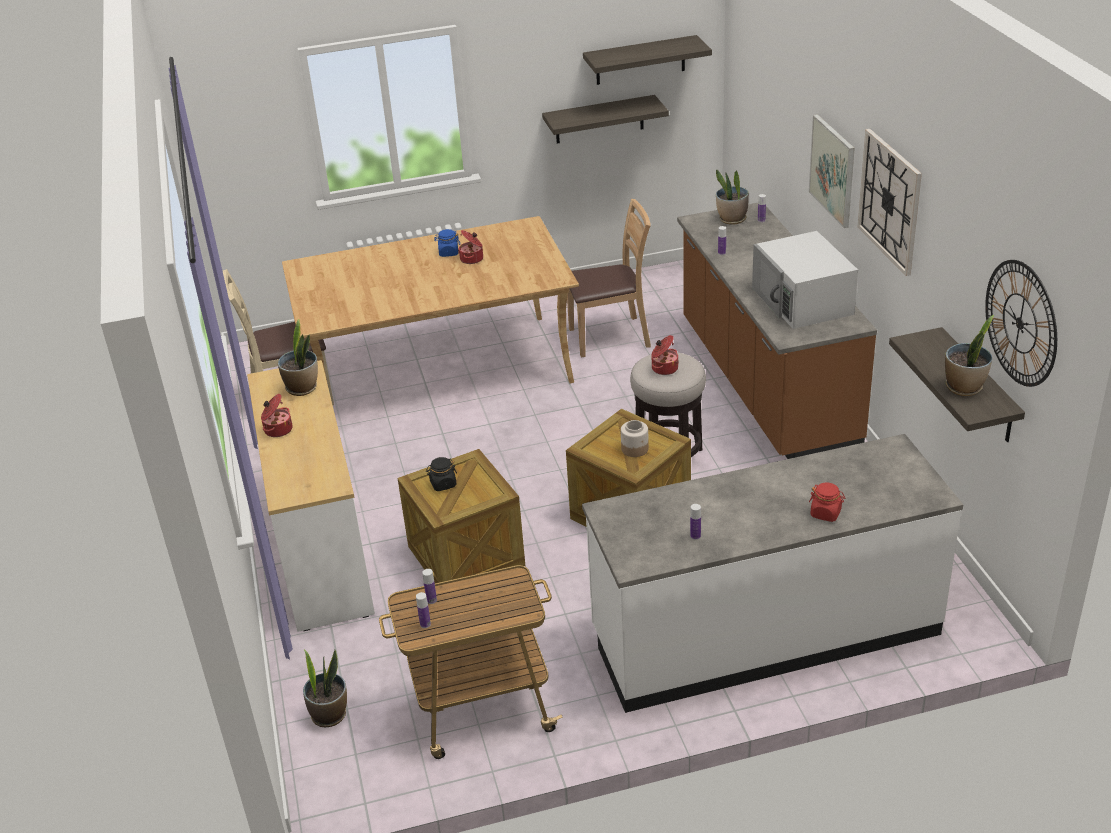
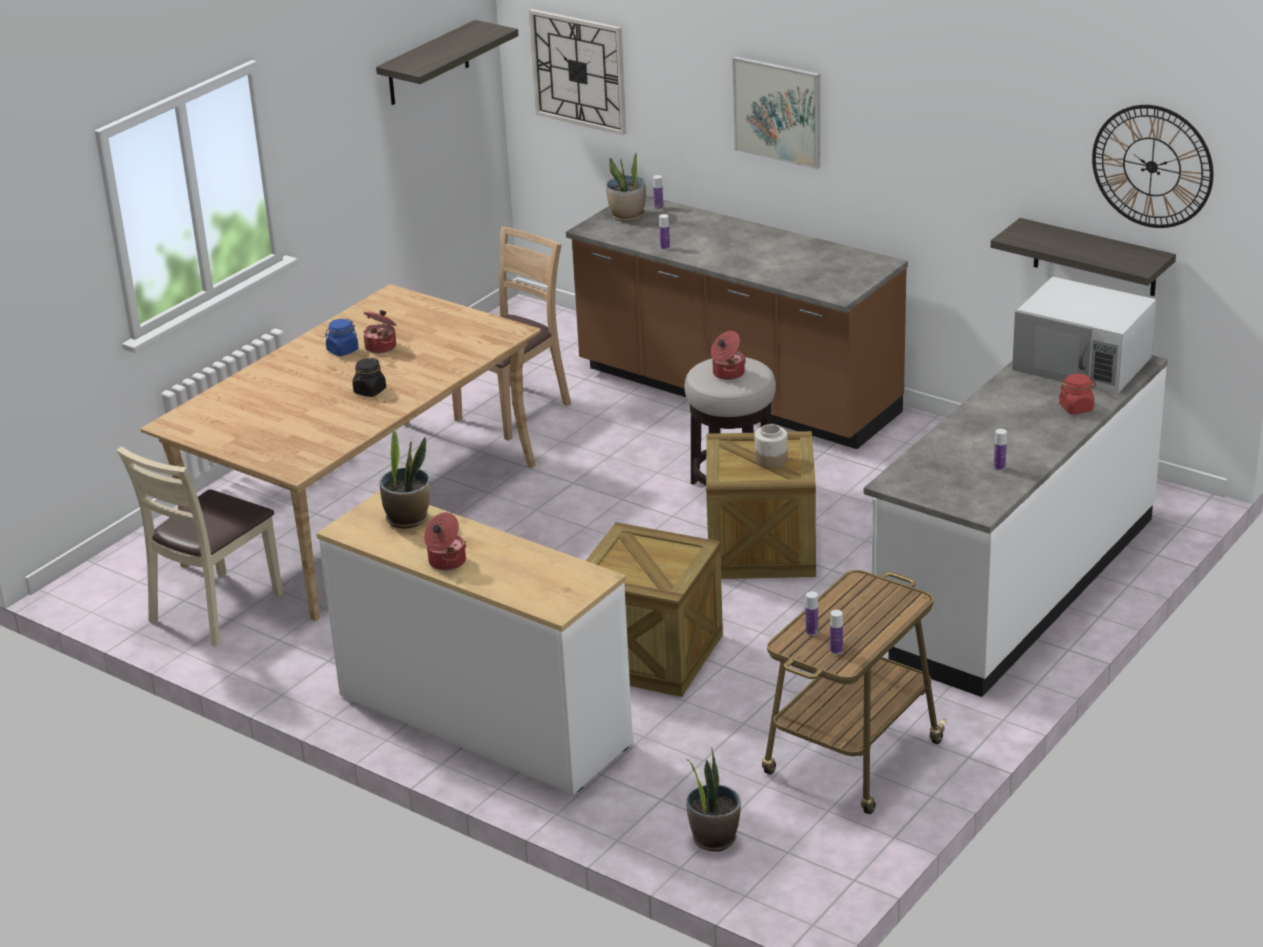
camera: 40 degrees left, 5 degrees down
(443, 484) = (627, 565): black jar -> black jar (369, 391)
(599, 119) = (397, 150): shelf -> none
(803, 301) = (807, 261): white microwave -> white microwave (1083, 363)
(890, 201) = (900, 112): wall clock -> wall clock (579, 71)
(964, 387) = (1106, 254): potted plant -> none

